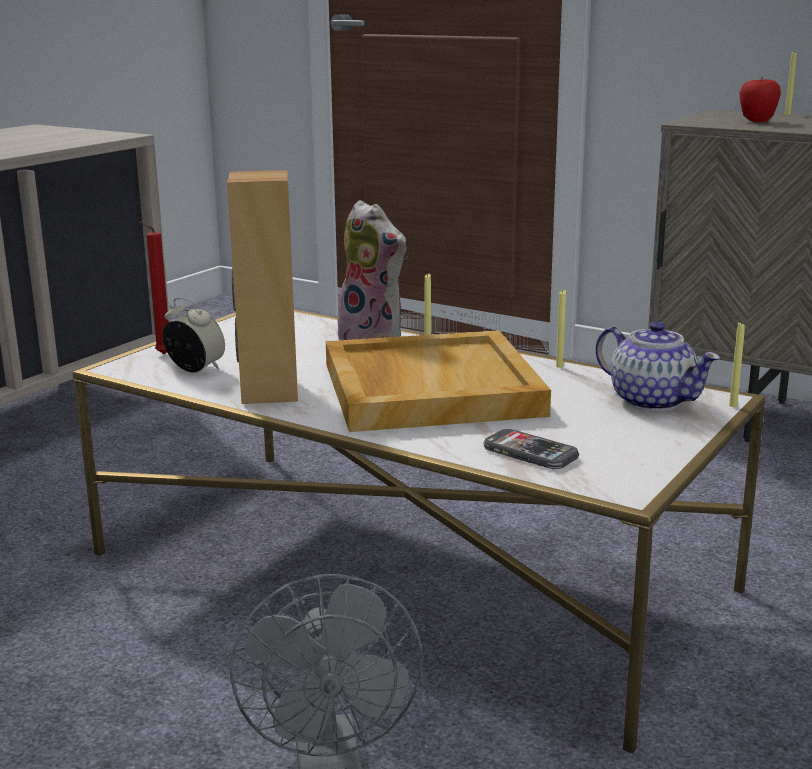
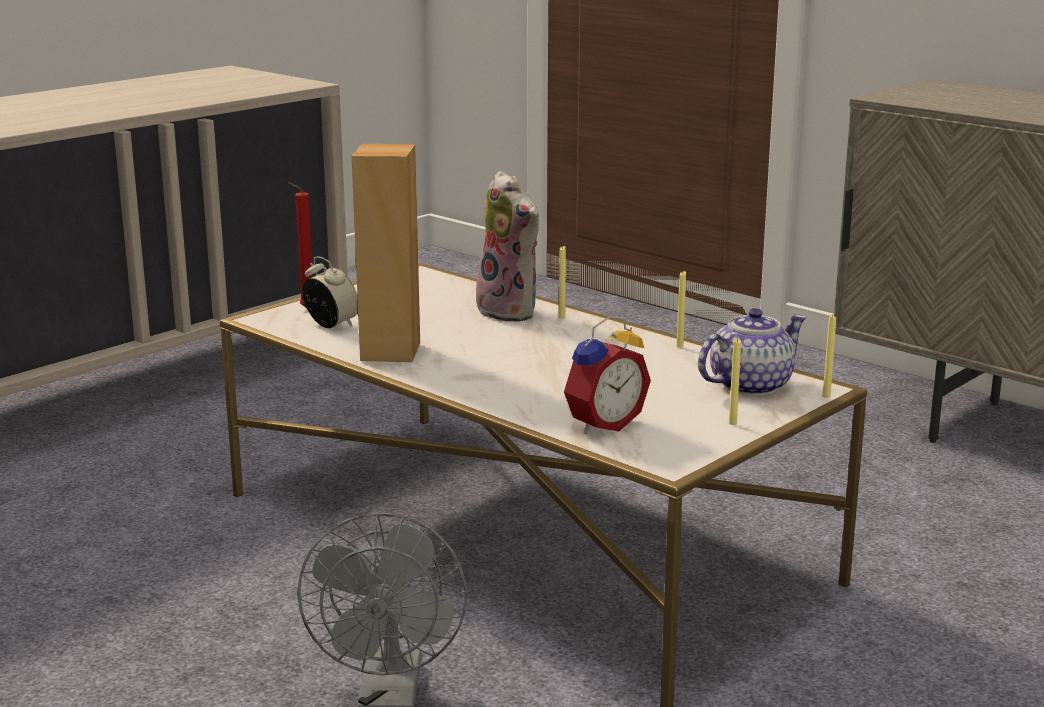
camera: 10 degrees right, 0 degrees up
(428, 388) = (540, 359): beige tray -> none
(530, 452) = (602, 424): phone -> alarm clock
(651, 400) = (749, 385): teapot -> teapot turned 90 degrees counterclockwise
(757, 121) = (957, 99): apple -> none
(787, 114) = (1004, 89): yellow candle -> yellow candle (732, 423)

